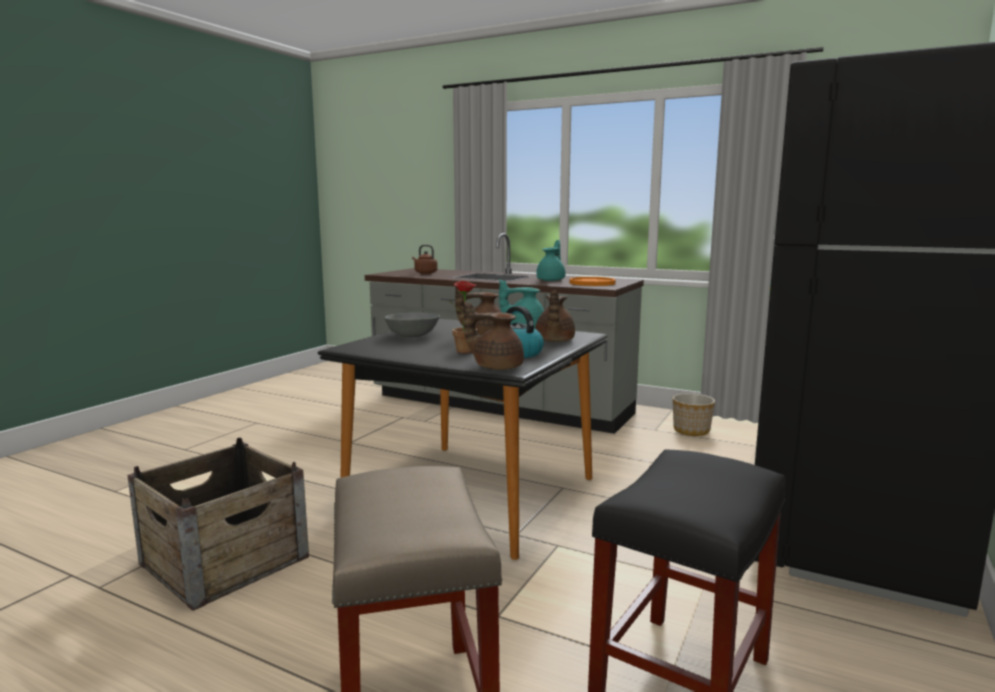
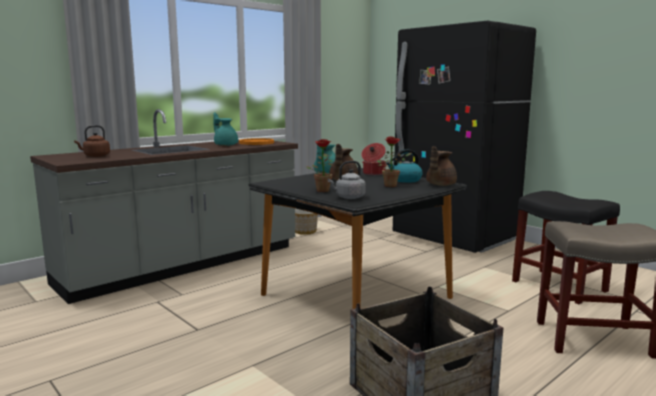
camera: 70 degrees left, 0 degrees up
(374, 344) = (348, 197): none -> grey kettle
(413, 335) = (322, 190): grey bowl -> potted plant
(553, 341) = (373, 173): brown teapot -> cooking pot

